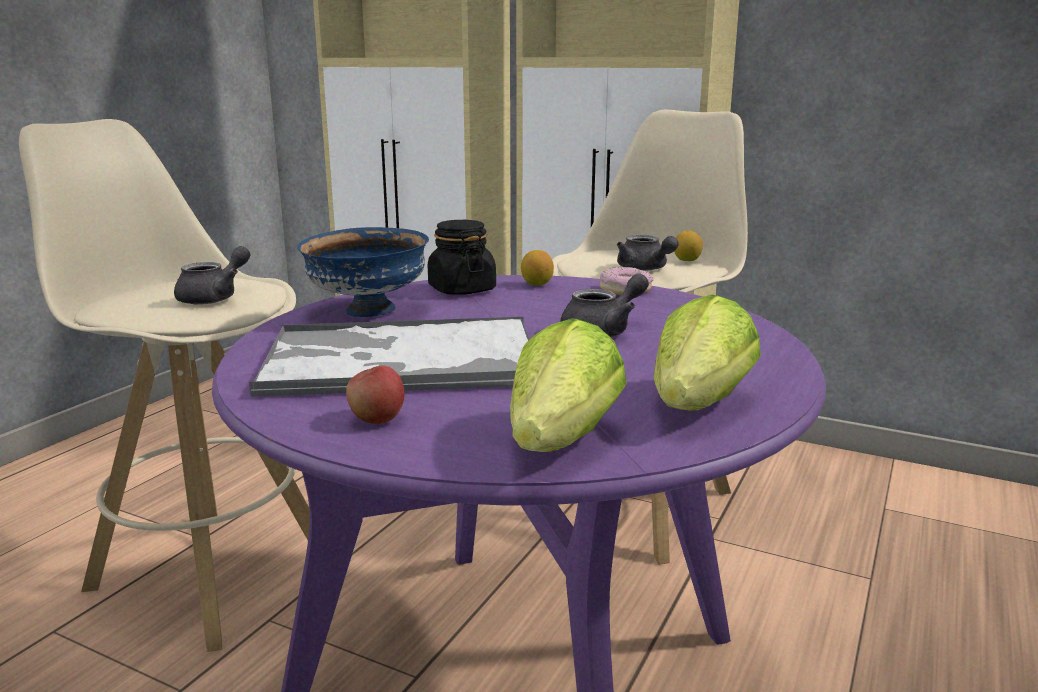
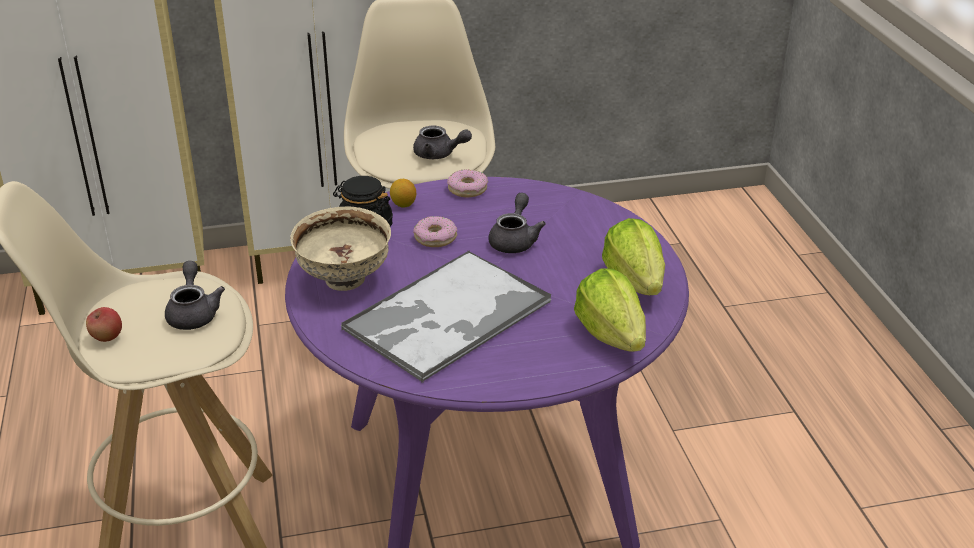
camera: 40 degrees left, 15 degrees up
(369, 311) = (345, 281): blue bowl -> beige bowl
(377, 419) = (512, 364): apple -> apple (107, 337)
(519, 309) = (435, 238): none -> donut
(687, 260) = (446, 130): lemon -> none

